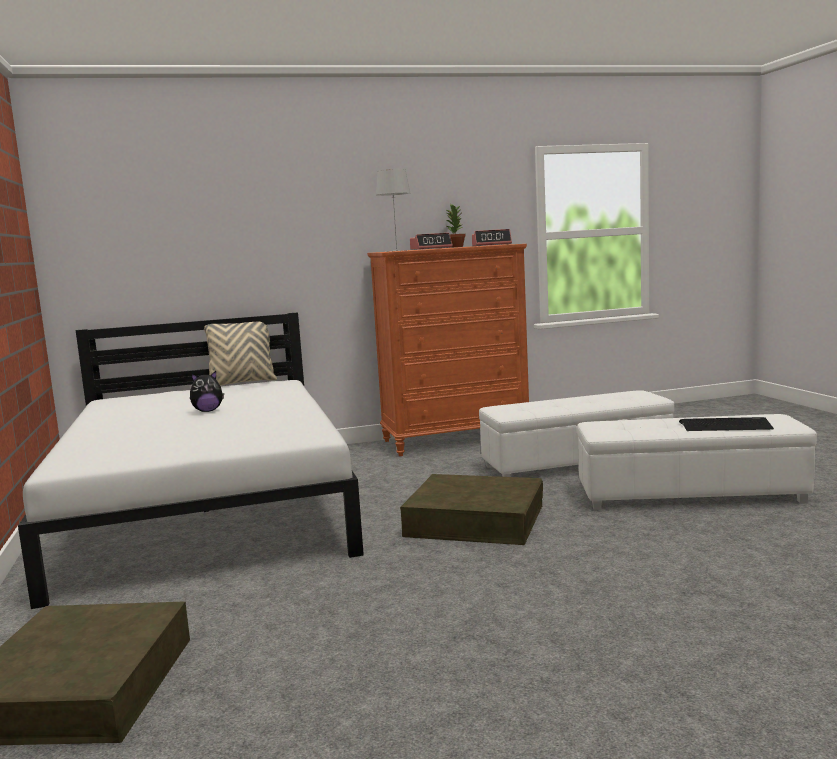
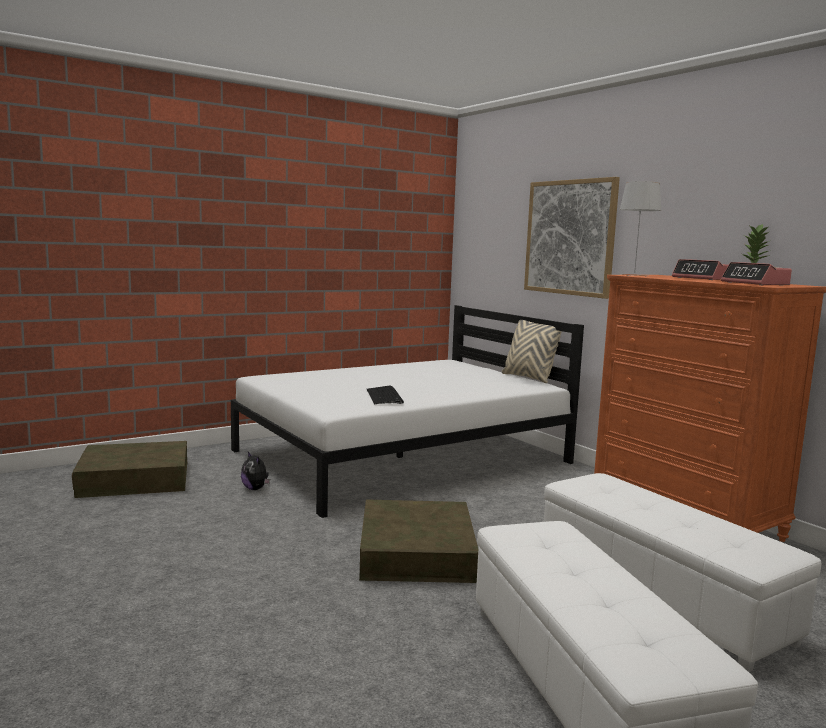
camera: 70 degrees right, 0 degrees up
(207, 411) = (414, 381): plush toy -> plush toy (255, 489)
(252, 227) = (570, 237): none -> picture
(725, 426) = (595, 611): keyboard -> keyboard (384, 396)

